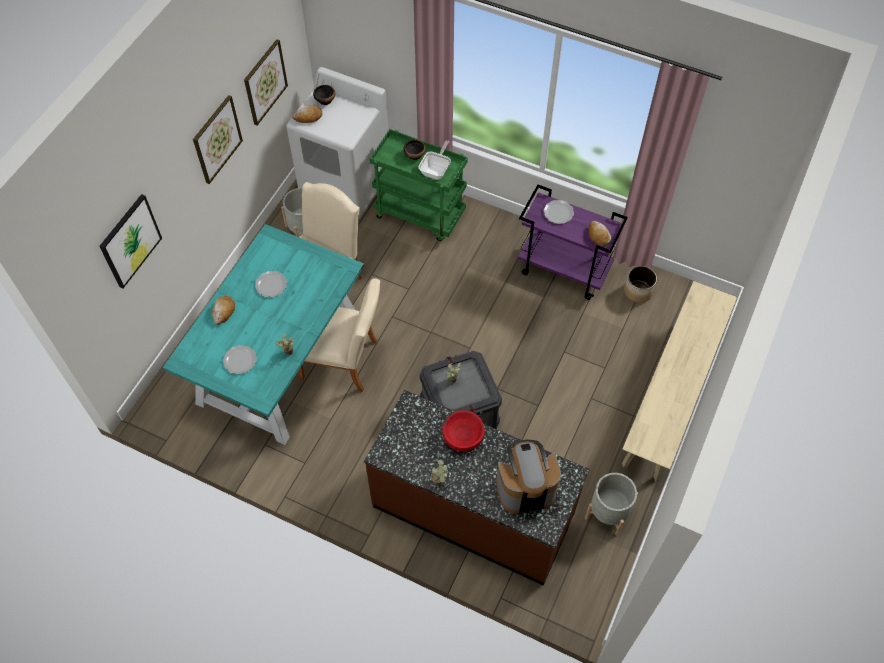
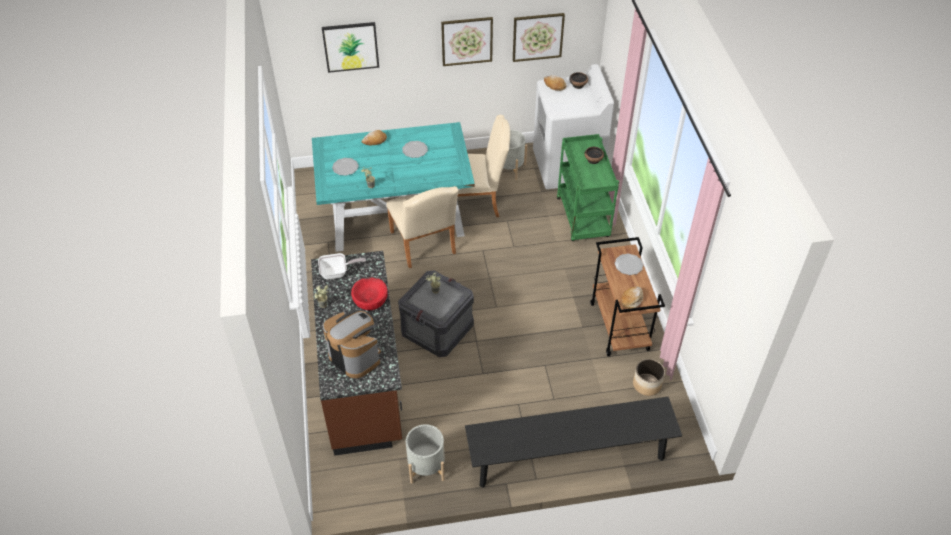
camera: 55 degrees right, 10 degrees down
(436, 170) = (592, 177): frying pan -> frying pan (337, 273)
(564, 270) = (620, 327): purple cart -> brown cart
(671, 395) = (569, 457): beige bench -> black bench

